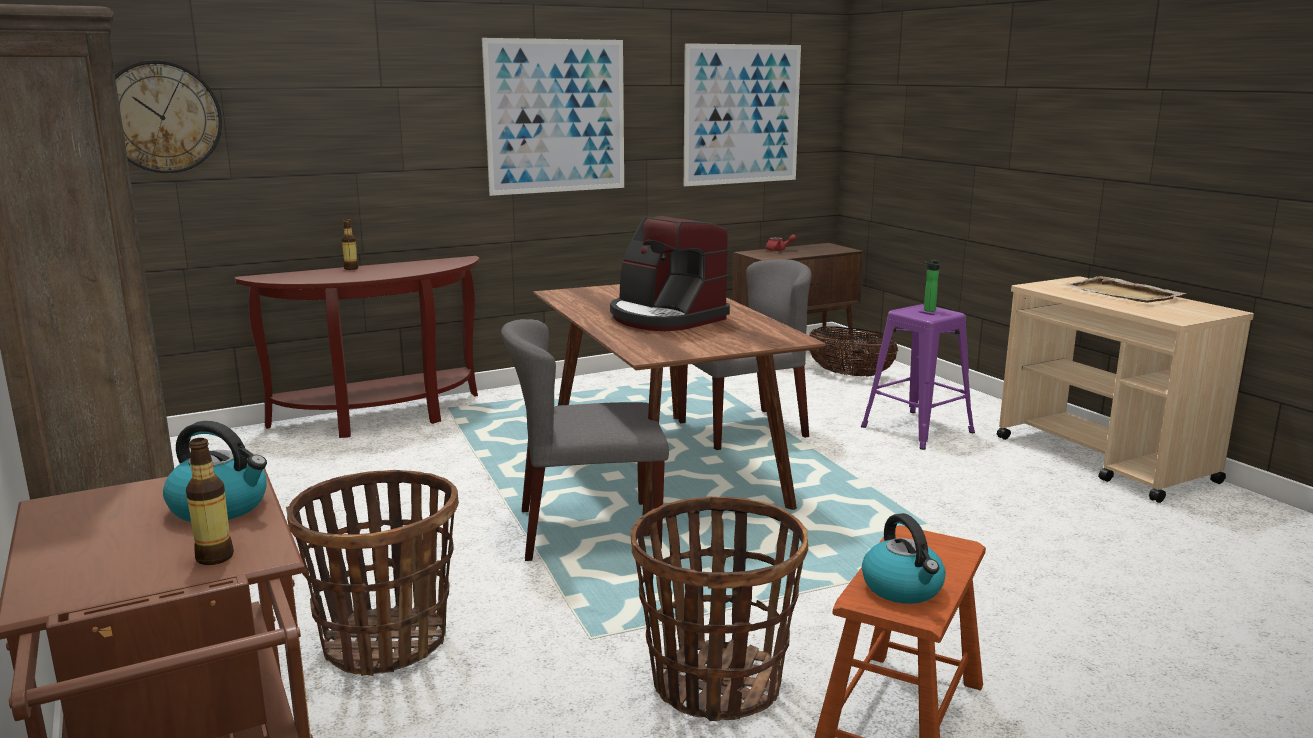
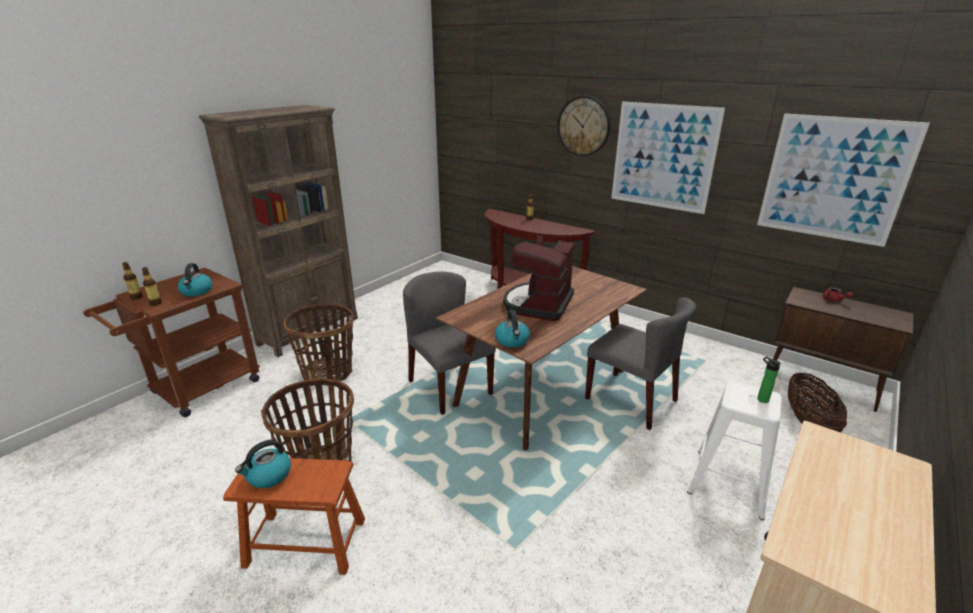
camera: 65 degrees right, 10 degrees up
(113, 585) = (136, 297): none -> bottle
(162, 117) = (475, 131): wall clock -> wall clock (583, 126)
(759, 342) = (512, 341): none -> kettle
(918, 429) = (729, 483): purple stool -> white stool
(1122, 294) = (875, 501): beige tray -> none

